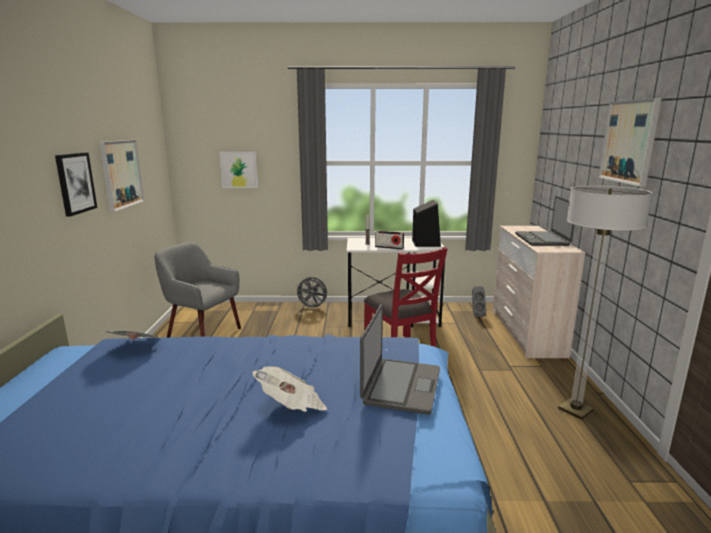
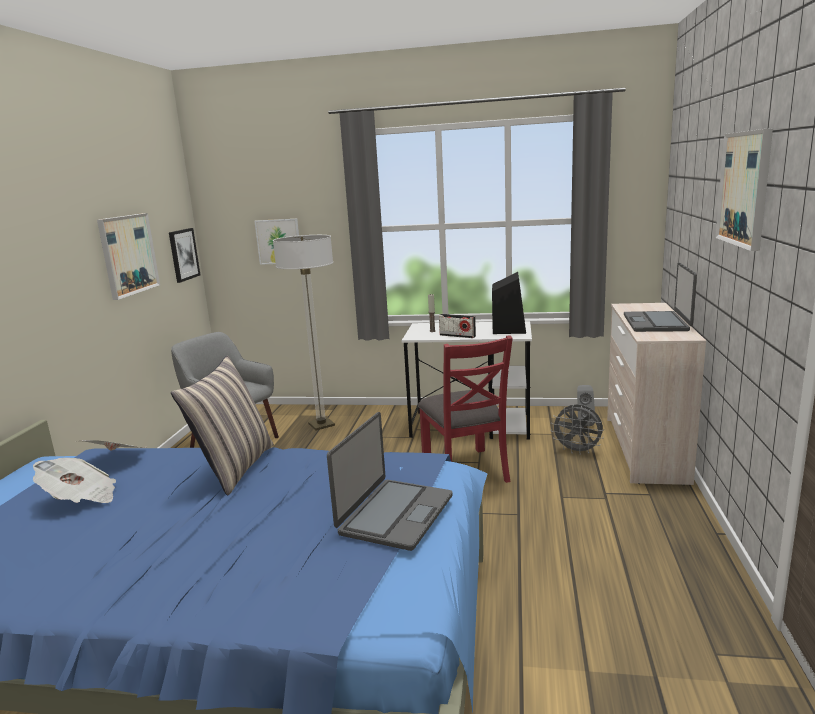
camera: 10 degrees right, 0 degrees up
(75, 183) = (65, 269): picture -> picture (183, 254)
(248, 352) = (235, 467): none -> pillow
(292, 406) = (255, 533): newspaper -> newspaper (81, 498)
(312, 308) = (373, 412): grey fan -> grey fan (577, 451)
(575, 410) = (675, 555): floor lamp -> floor lamp (321, 425)

